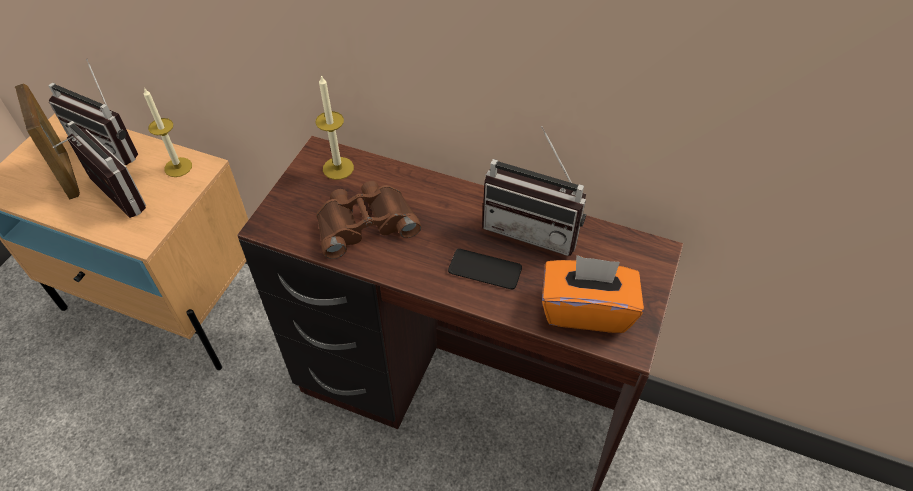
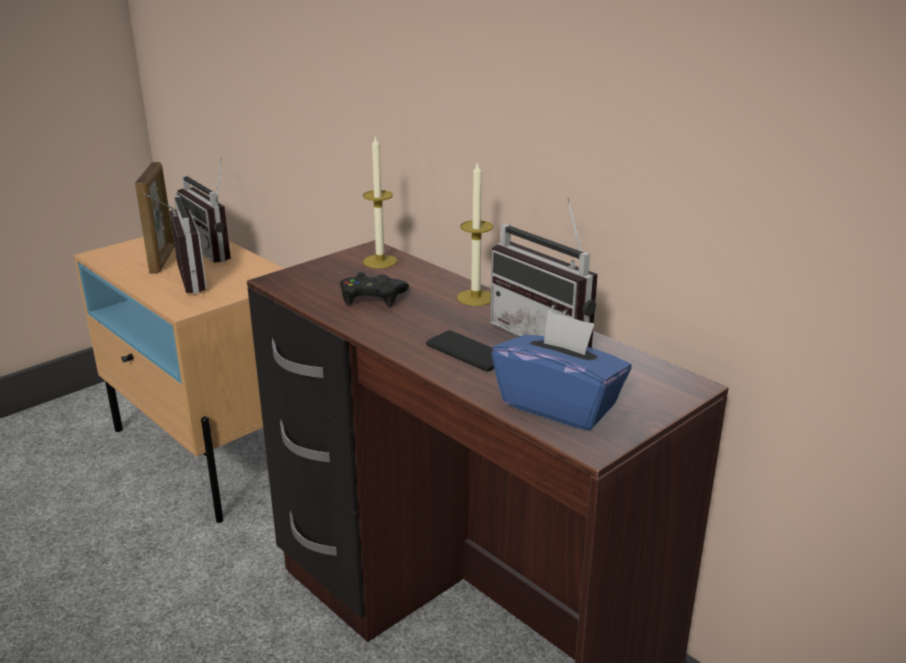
camera: 25 degrees right, 25 degrees down
(178, 167) = (257, 273): candle -> candle (475, 298)
(365, 223) = (372, 297): brown binoculars -> black game controller
(586, 309) = (559, 405): orange tissue box -> blue tissue box

